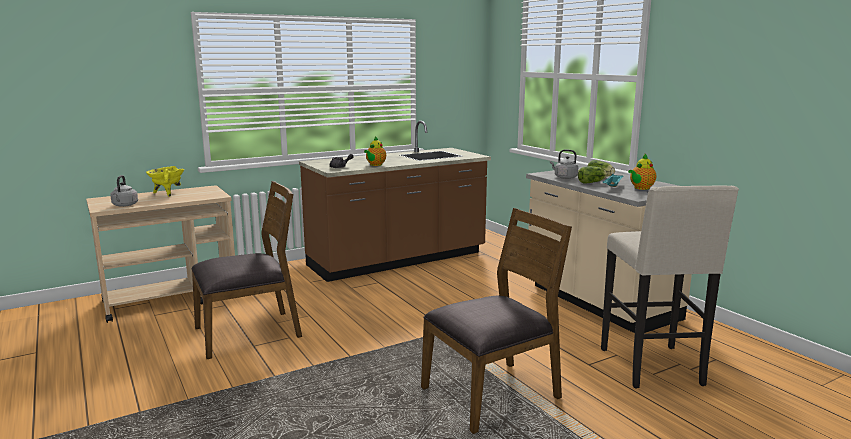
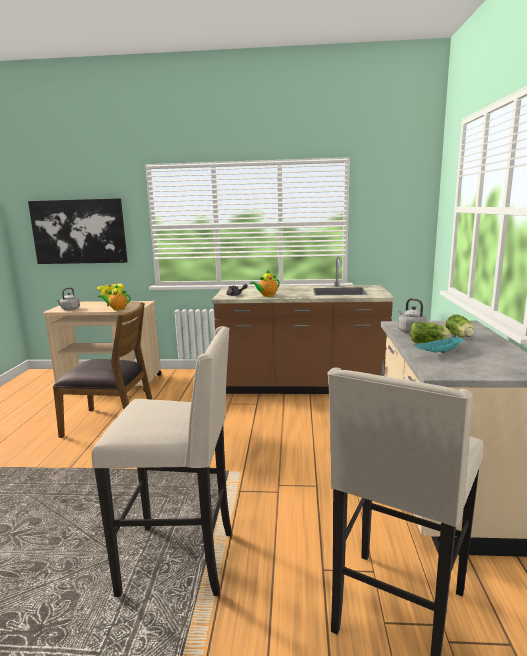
camera: 35 degrees right, 0 degrees up
(91, 99) = (79, 231): none -> picture
(492, 394) = (181, 560): brown chair -> beige stool
(641, 188) = (475, 361): teapot -> teapot (117, 309)

